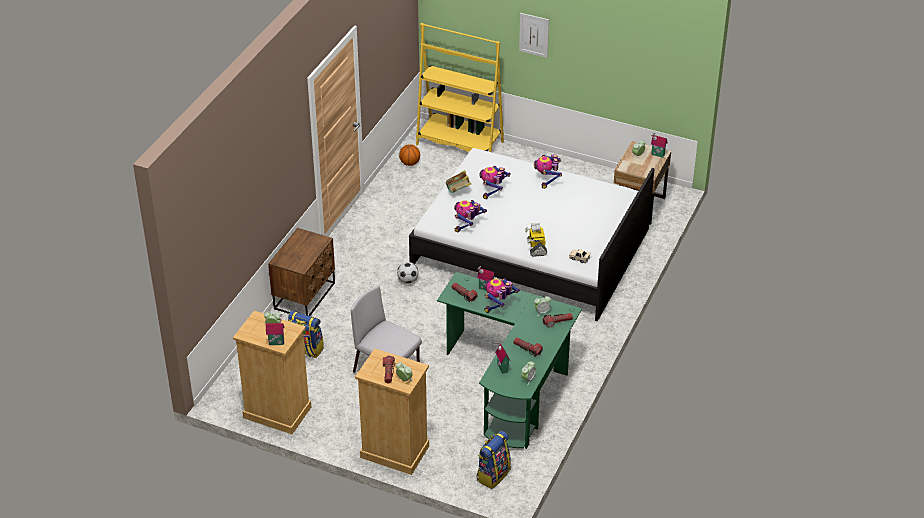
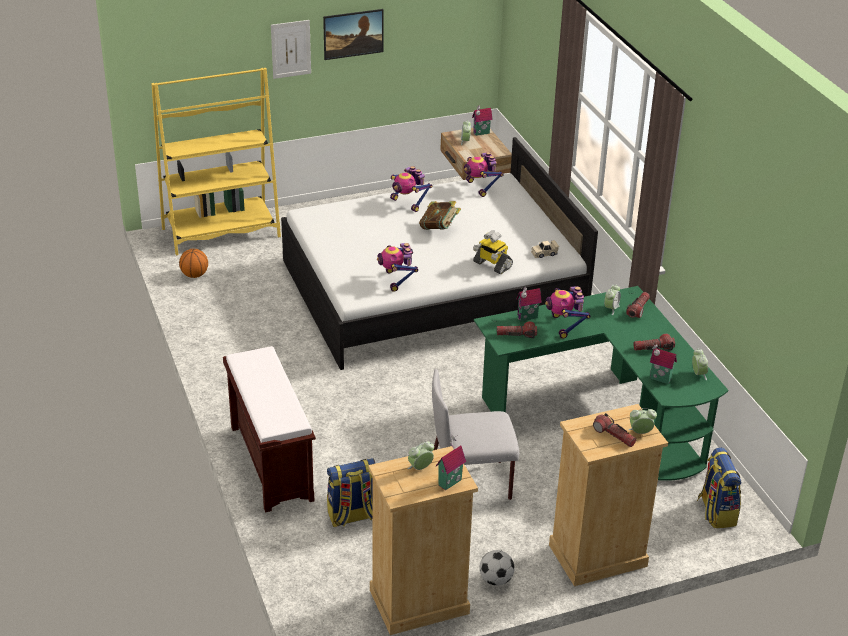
camera: 45 degrees left, 5 degrees down
(305, 296) = (270, 462): brown nightstand -> brown bench
(408, 280) = (358, 383): football -> football (496, 580)
(458, 191) = (337, 254): book -> book (439, 228)
(493, 192) = (373, 238): toy robot -> toy robot (480, 188)
(581, 49) = (353, 44): none -> picture

